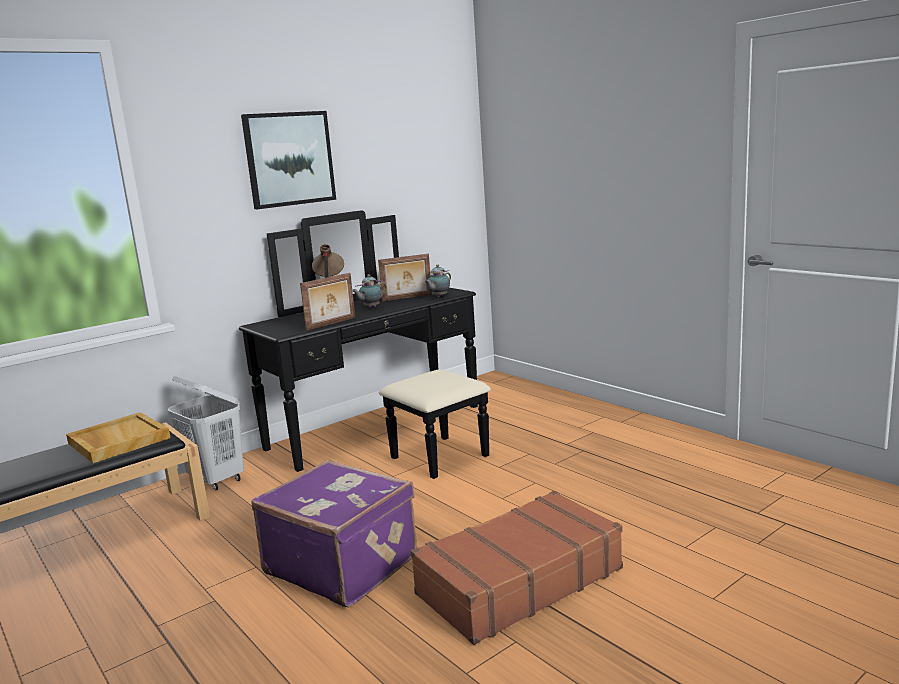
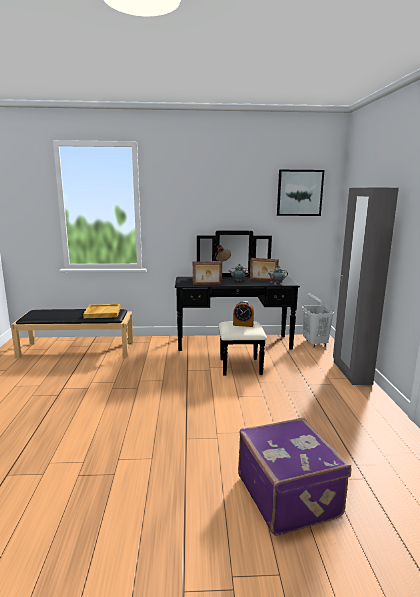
camera: 35 degrees right, 0 degrees up
(217, 480) = (148, 343): white laundry basket -> white laundry basket (315, 343)
(289, 159) = (215, 200): picture -> picture (299, 193)
(342, 564) = (141, 394): purple suitcase -> purple suitcase (289, 495)
(433, 378) = (243, 325): none -> alarm clock
(518, 581) = (189, 435): brown suitcase -> none
(595, 410) = (351, 373): none -> grey wardrobe

